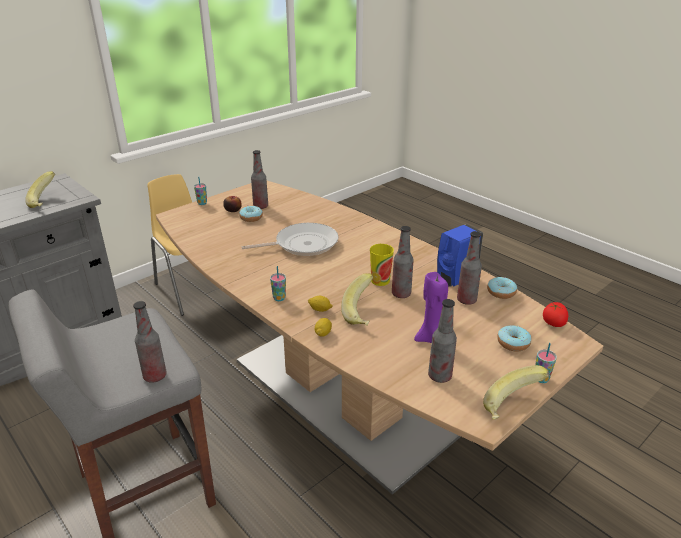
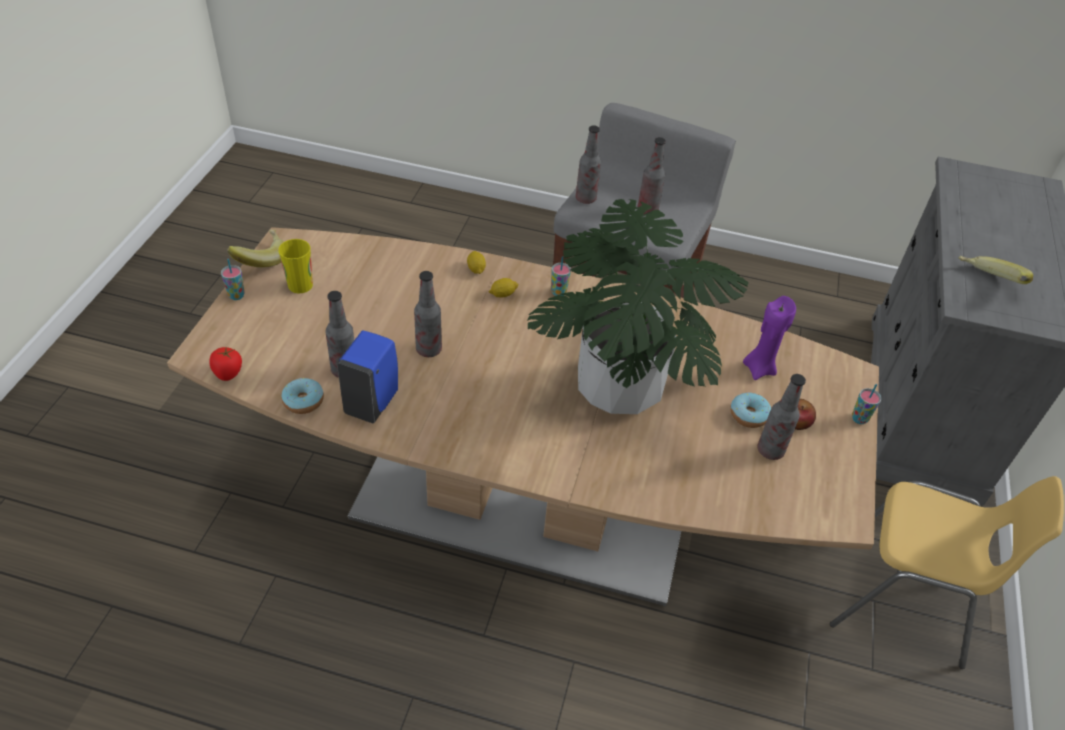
camera: 145 degrees right, 15 degrees up
(302, 244) = (619, 388): frying pan -> potted plant
(362, 313) = (454, 306): banana -> none
(380, 280) = (467, 362): cup -> cup (300, 285)
(431, 339) = (362, 301): purple candle -> purple candle (759, 368)
(439, 376) = (337, 265): bottle -> bottle (647, 210)
(513, 343) = (272, 327): donut -> none

